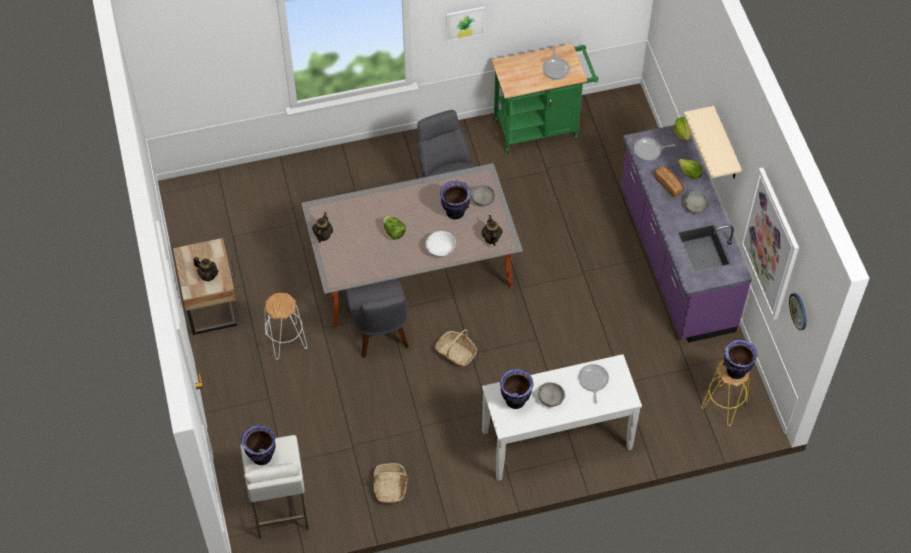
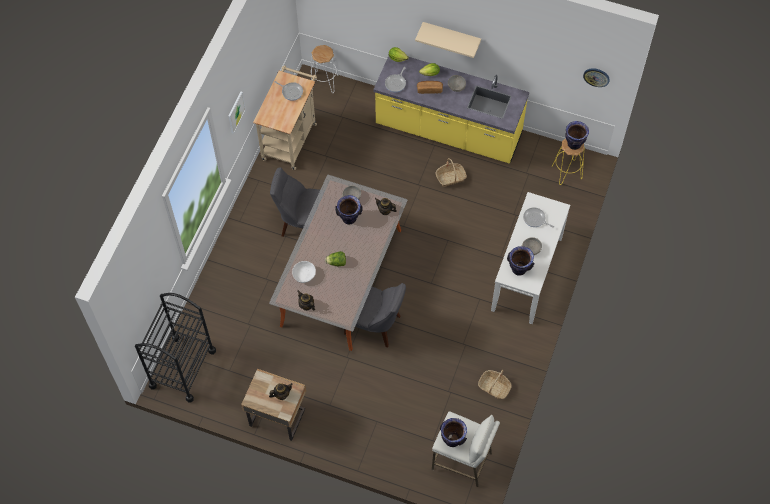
camera: 55 degrees left, 5 degrees up
(206, 196) = (182, 368): none -> black cart
(286, 341) = (340, 385): white stool -> white stool (324, 82)
(441, 249) = (371, 243): white bowl -> white bowl (304, 275)
(456, 353) = (424, 291): basket -> basket (450, 177)
(541, 127) = (290, 138): green cart -> beige cart
(674, 260) = (448, 131): purple counter -> yellow counter
(770, 244) = (541, 60): picture -> none

